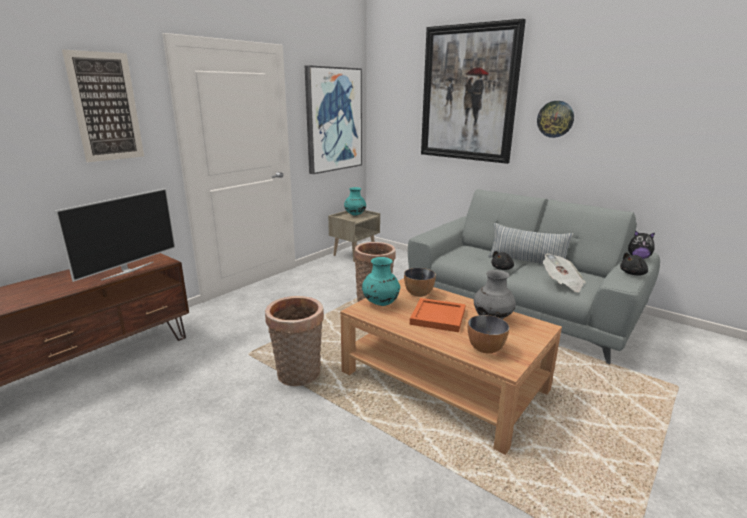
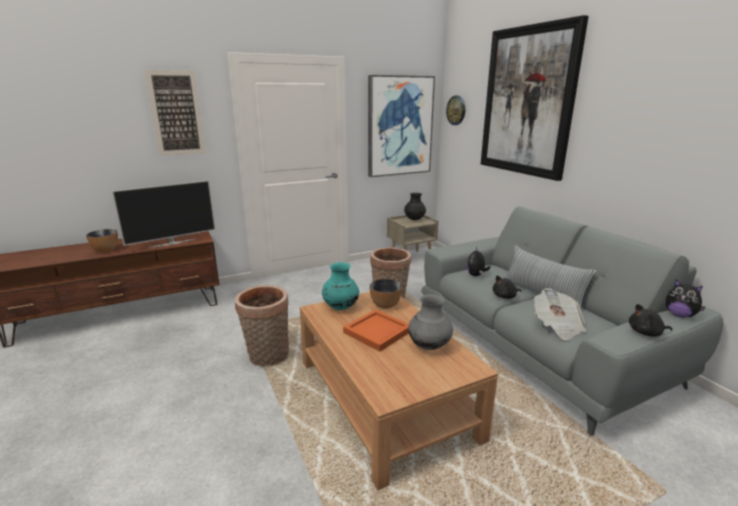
camera: 25 degrees right, 0 degrees up
(355, 214) = (414, 219): turquoise vase -> black vase
(463, 255) = (476, 275): none -> plush toy
(485, 349) = (386, 375): bowl -> bowl (105, 250)
(555, 119) = (613, 132): wall clock -> wall clock (456, 110)

